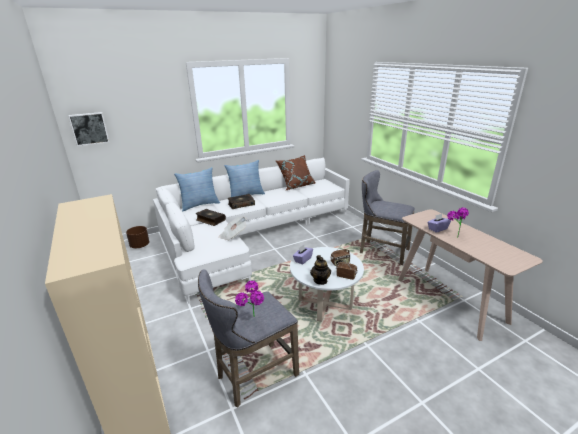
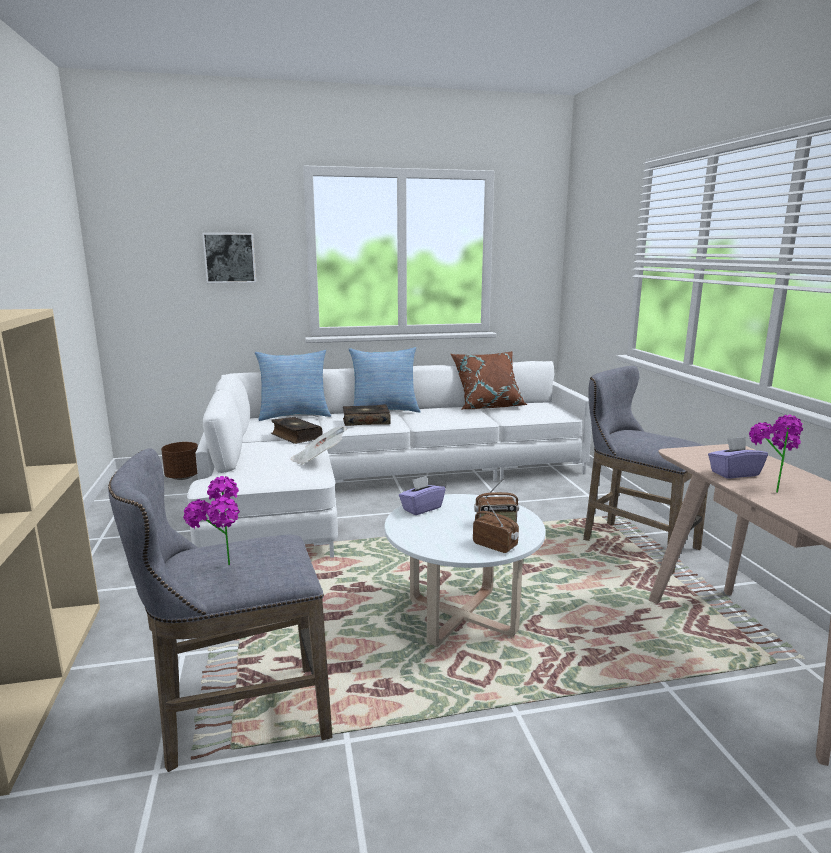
camera: 15 degrees right, 10 degrees down
(89, 128) = (132, 264): picture -> picture (230, 258)
(320, 280) = (434, 545): teapot -> none

